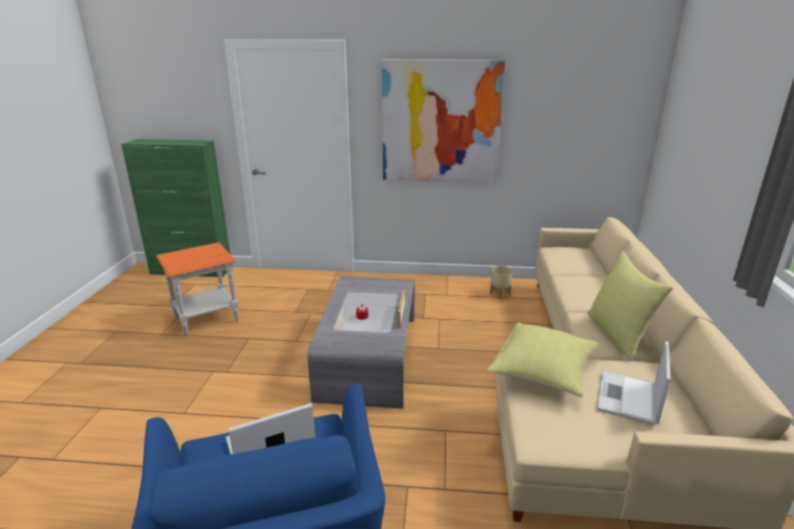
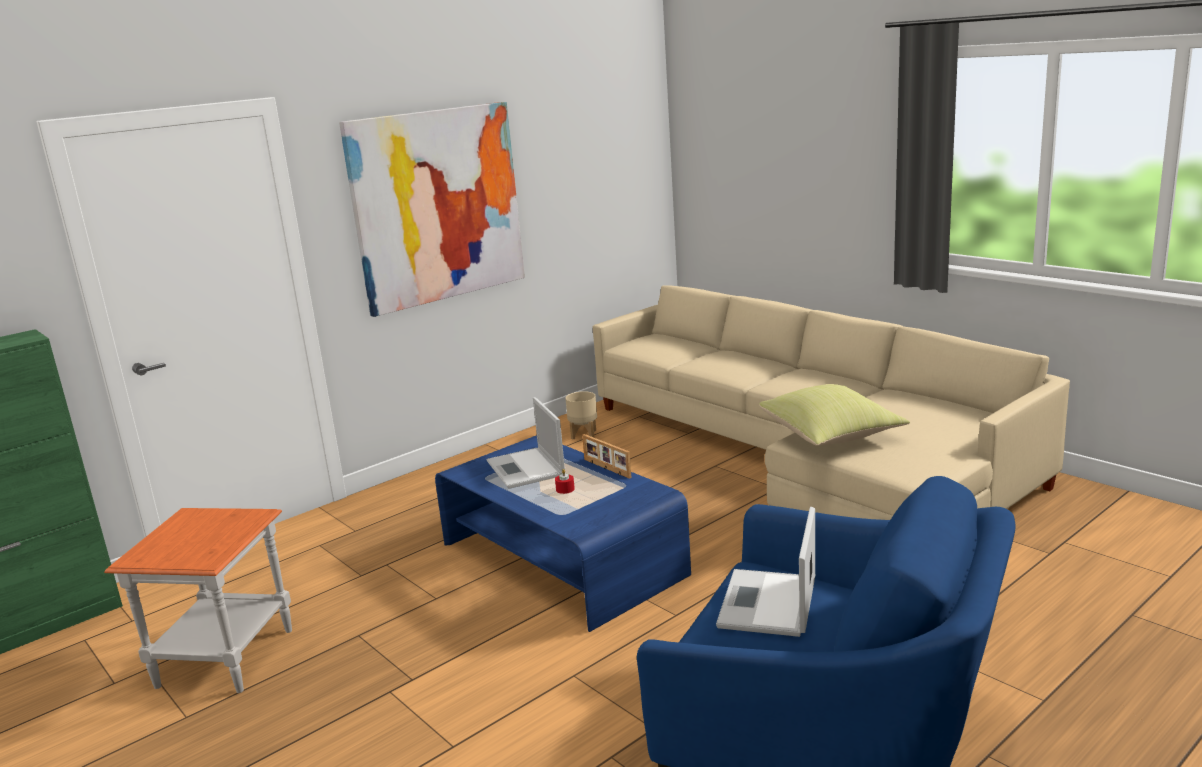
camera: 45 degrees left, 5 degrees down
(369, 356) = (561, 559): grey coffee table -> blue coffee table
(618, 335) = (824, 384): yellow pillow -> none
(628, 399) = (917, 418): laptop -> laptop (526, 469)

